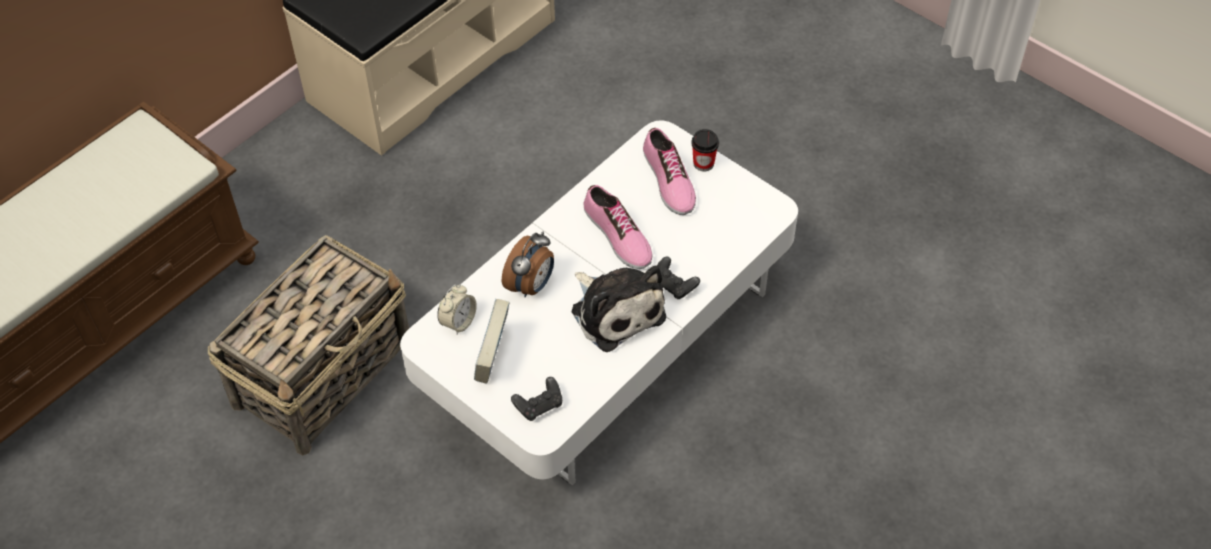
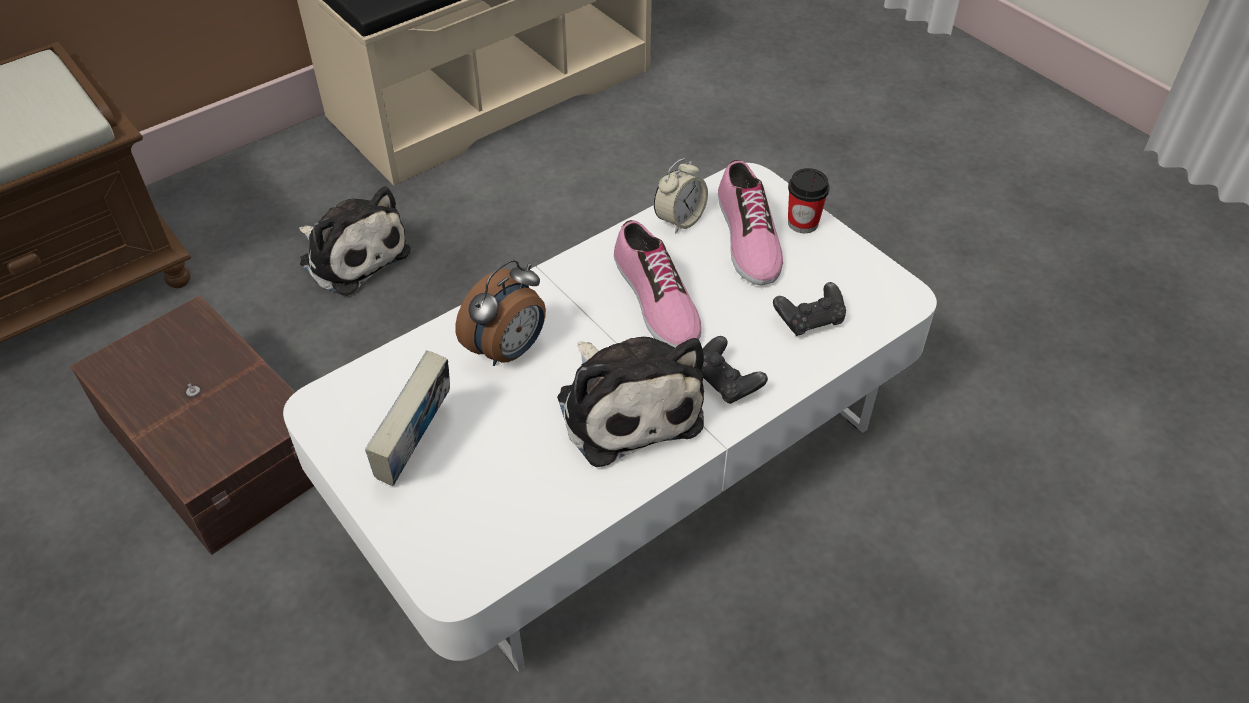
camera: 10 degrees right, 5 degrees down
(325, 372) = (219, 440): basket -> brown storage box
(369, 218) = (352, 255): none -> plush toy
(458, 322) = (383, 386): alarm clock -> alarm clock (679, 220)
(539, 405) = (465, 536): black game controller -> black game controller (810, 320)

